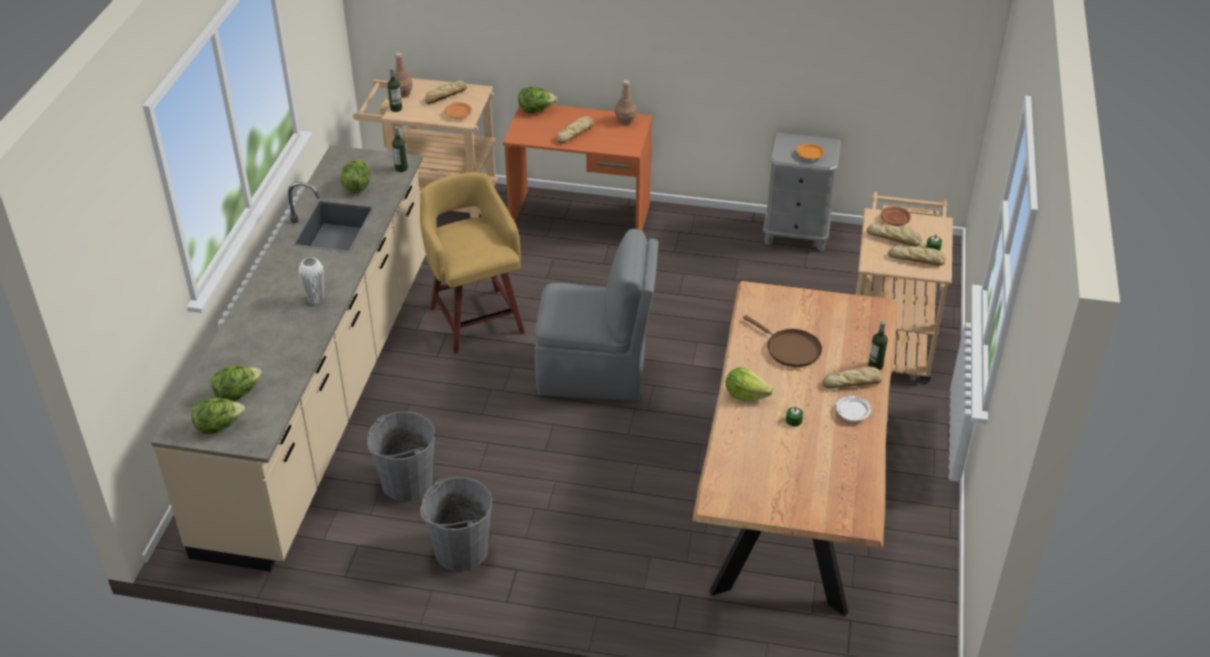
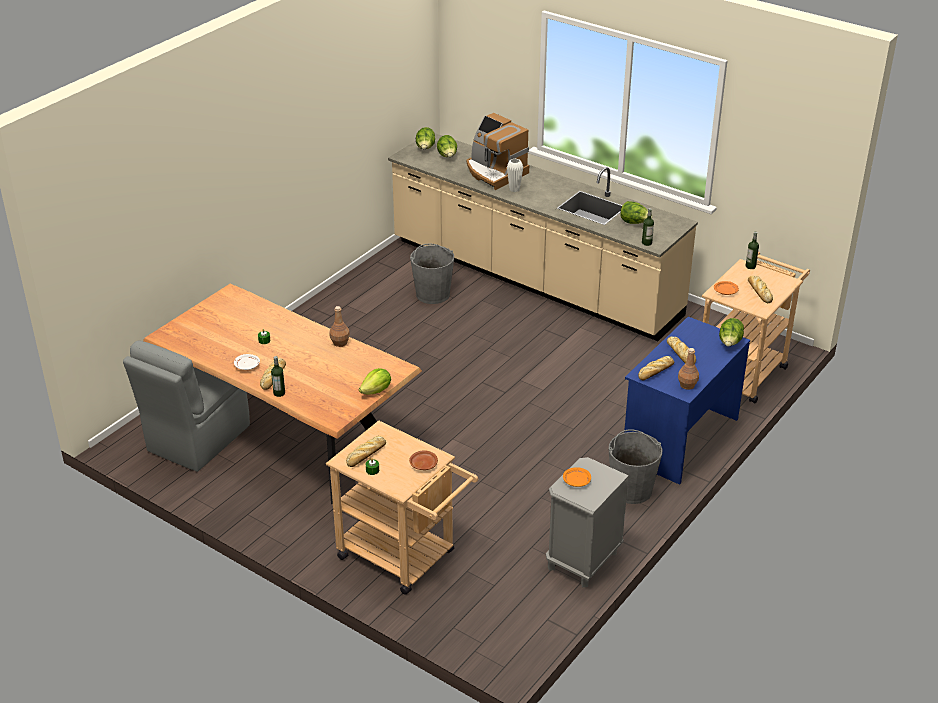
camera: 115 degrees right, 5 degrees down
(271, 331) = (494, 172): none -> coffee machine
(402, 94) = (772, 272): brown bottle -> brown bottle (340, 342)
(460, 550) = (362, 301): grey bucket -> grey bucket (631, 489)
(476, 318) = (576, 354): yellow stool -> none
(580, 217) = (679, 438): orange desk -> blue desk
(595, 372) = (477, 391): grey chair -> grey chair (196, 440)
(745, 395) = (304, 330): lettuce -> lettuce (376, 391)
(790, 349) = (328, 362): brown frying pan -> none
(894, 238) = (401, 454): bread -> bread (655, 371)

